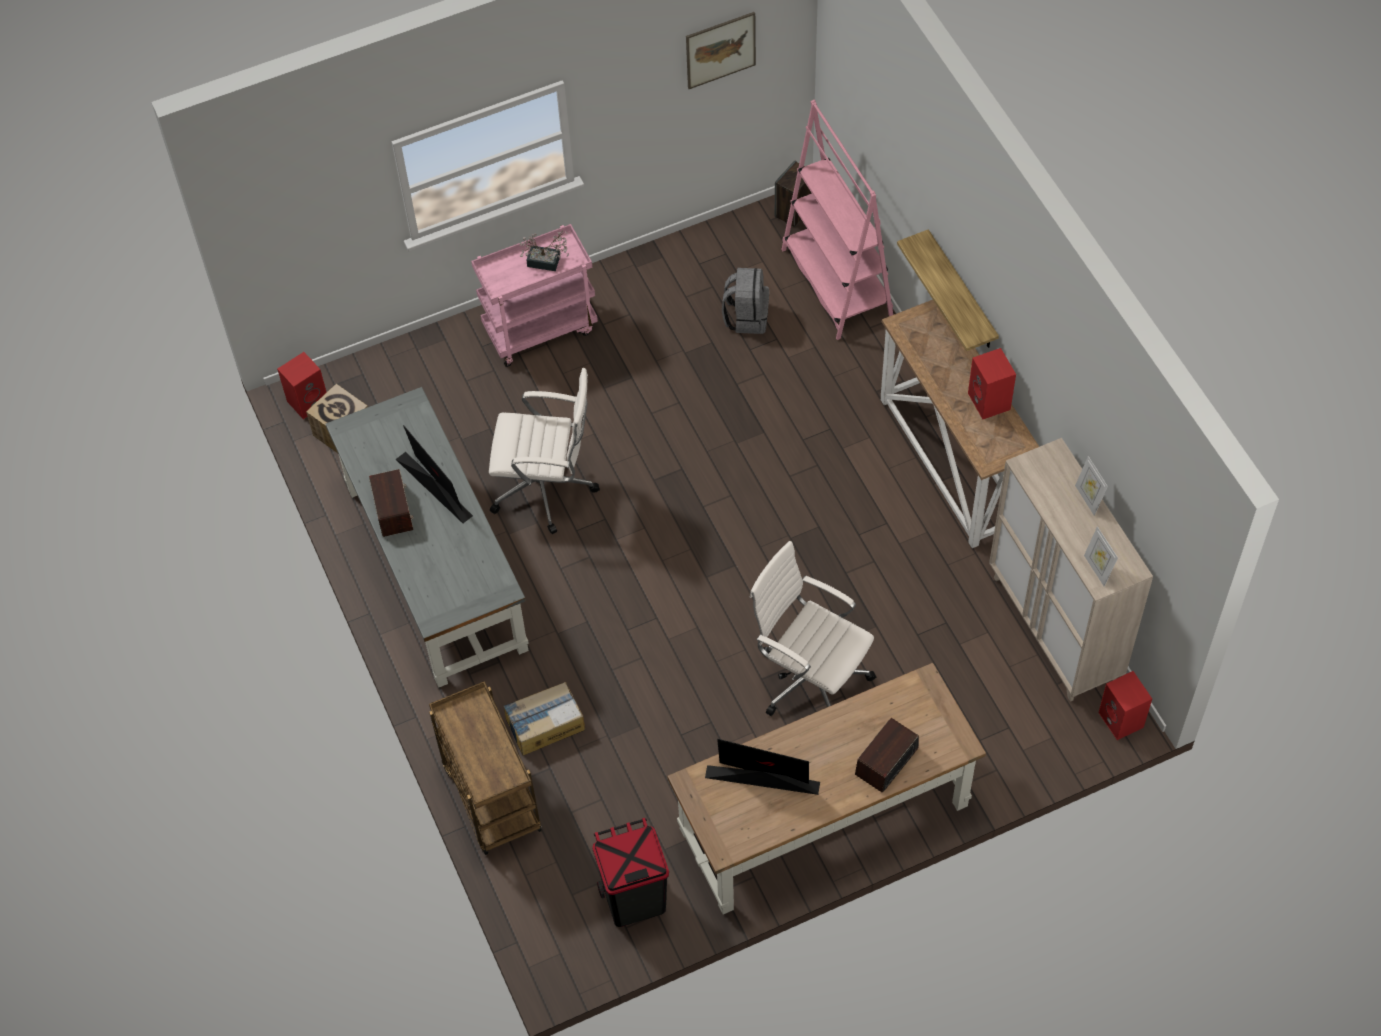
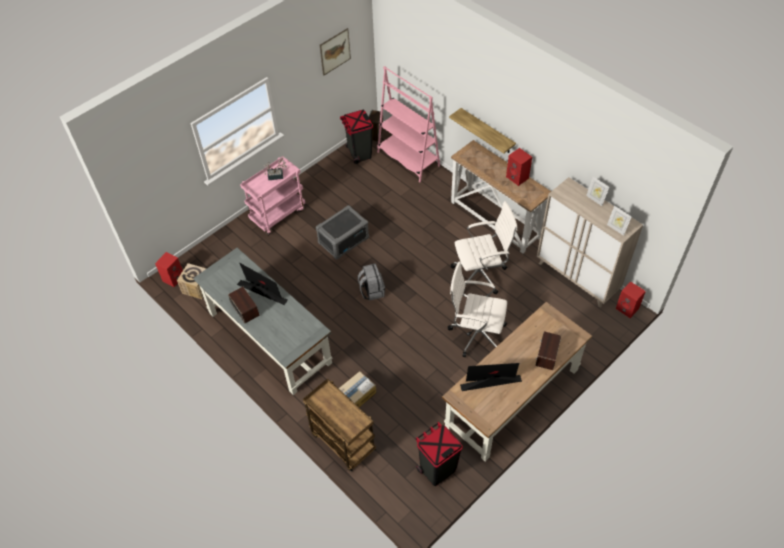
camera: 20 degrees left, 5 degrees down
(546, 488) = (310, 284): white office chair -> white office chair (481, 274)
(642, 417) = (343, 240): none -> grey storage box
(745, 243) = (359, 153): none -> black trash can
(746, 317) = (373, 184): grey backpack -> grey backpack (371, 290)

